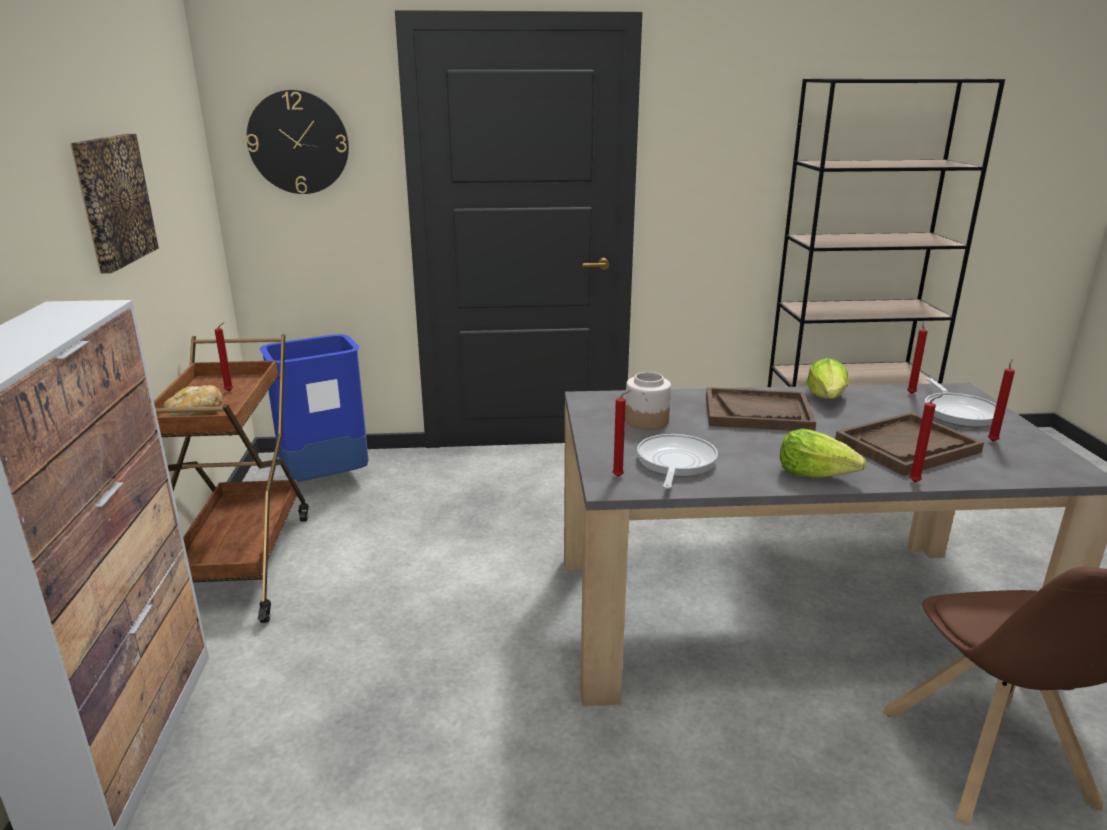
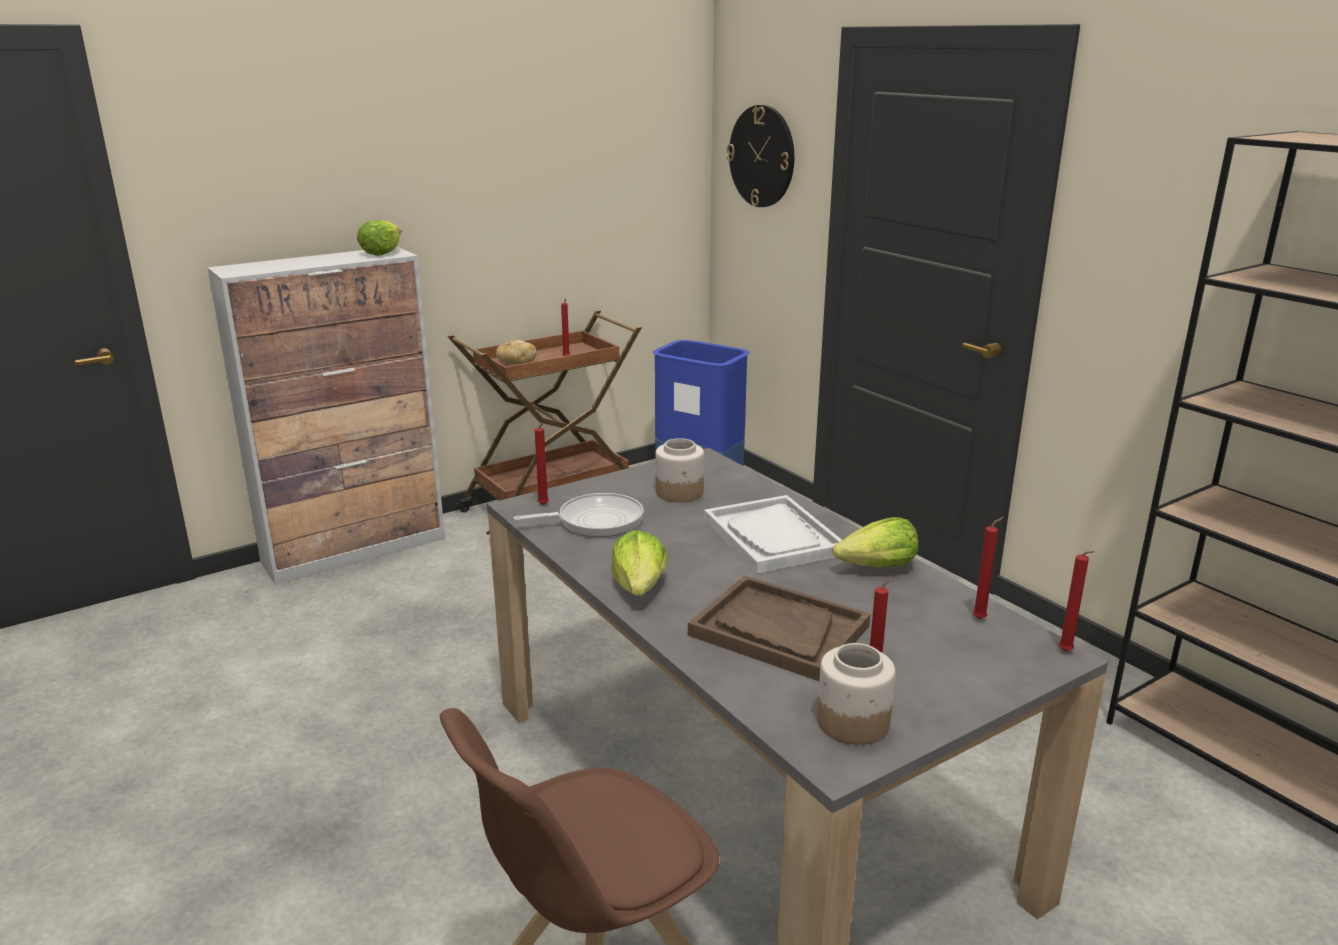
camera: 60 degrees right, 0 degrees up
(70, 309) = (382, 252): none -> lettuce
(113, 200) = (515, 187): picture -> none
(757, 413) = (773, 537): brown tray -> white tray
(916, 482) = (677, 644): red candle -> red candle (1067, 652)
(958, 412) = (953, 658): frying pan -> none
(1034, 457) = (851, 722): none -> jar

